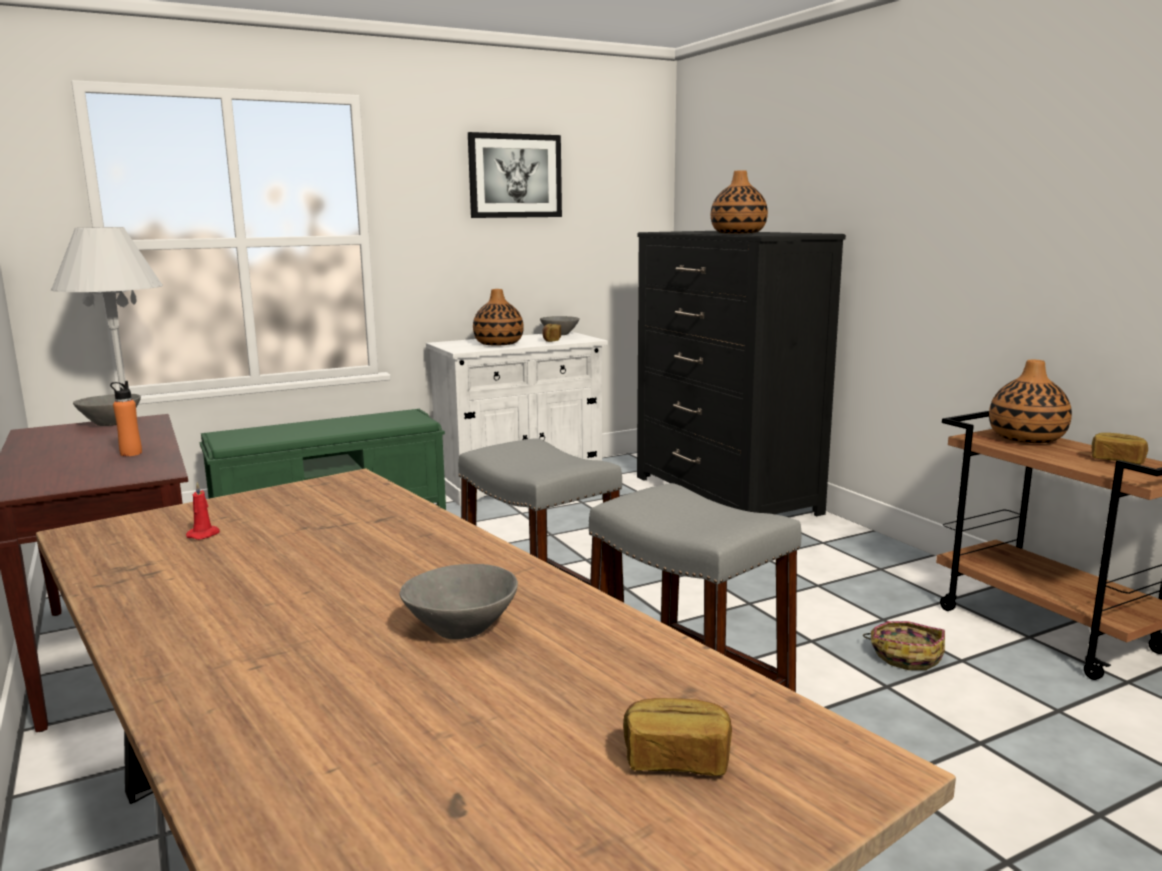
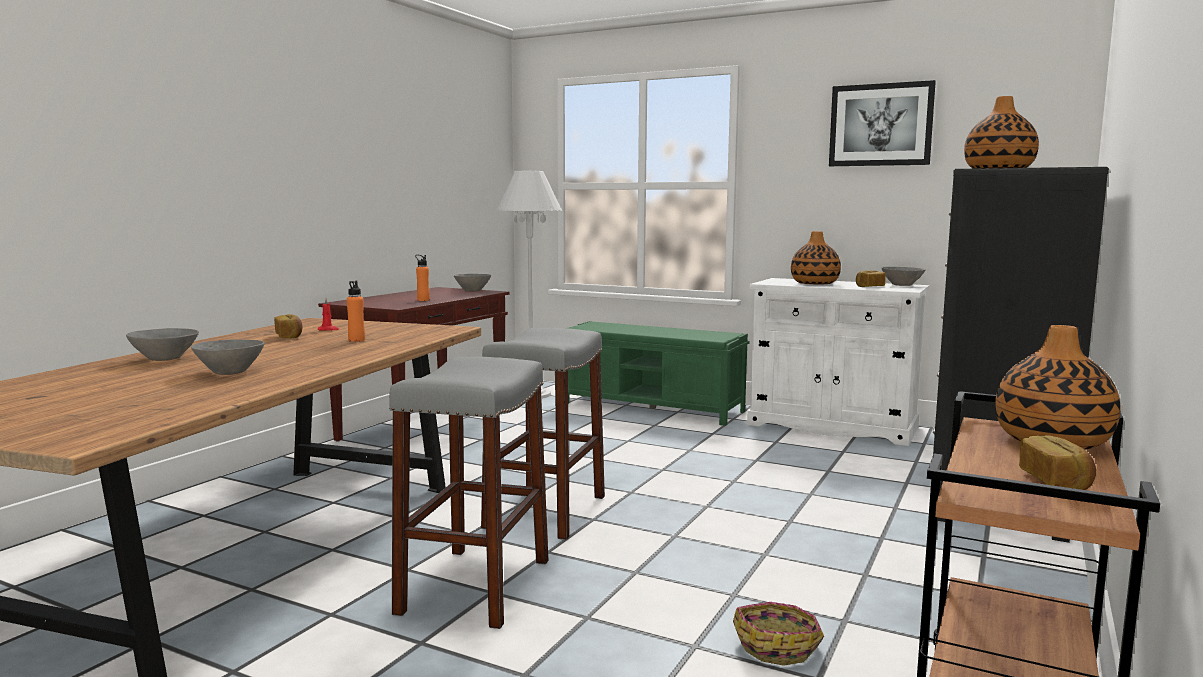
camera: 55 degrees right, 5 degrees down
(246, 667) = (165, 359): none -> grey bowl
(336, 531) = (356, 340): none -> orange bottle
(677, 759) = (82, 415): bread -> bread (289, 336)

